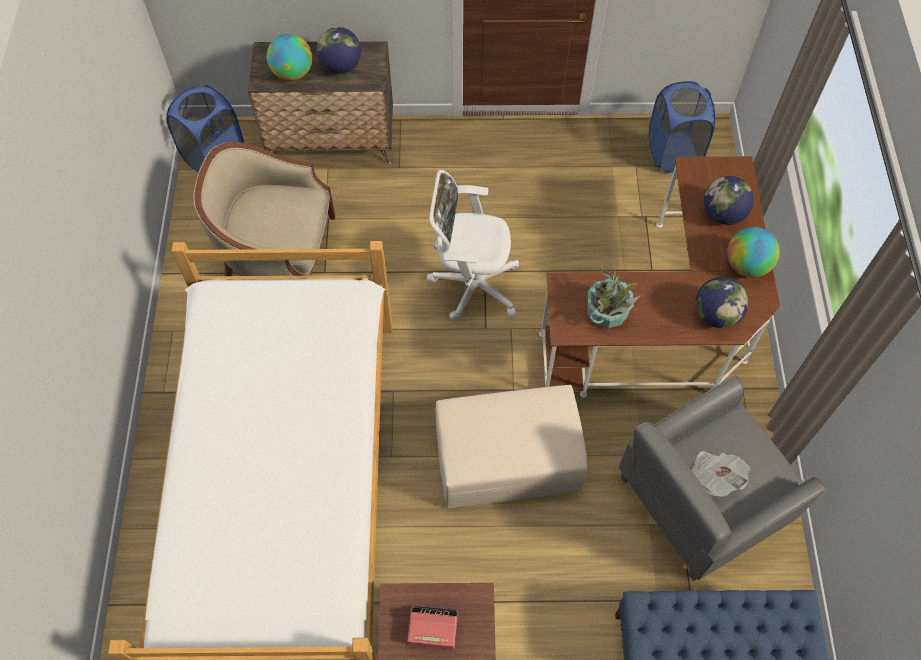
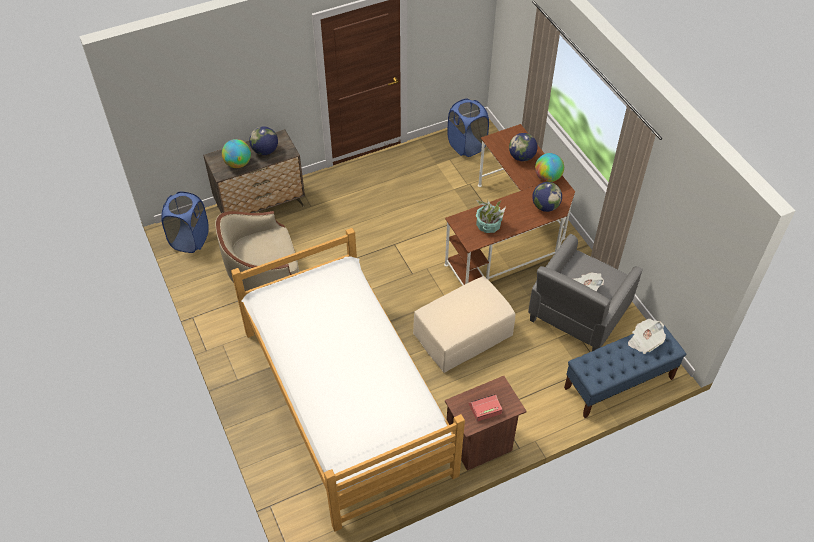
camera: 25 degrees left, 10 degrees down
(471, 285) = (390, 254): white office chair -> none
(766, 614) = (644, 341): none -> newspaper

